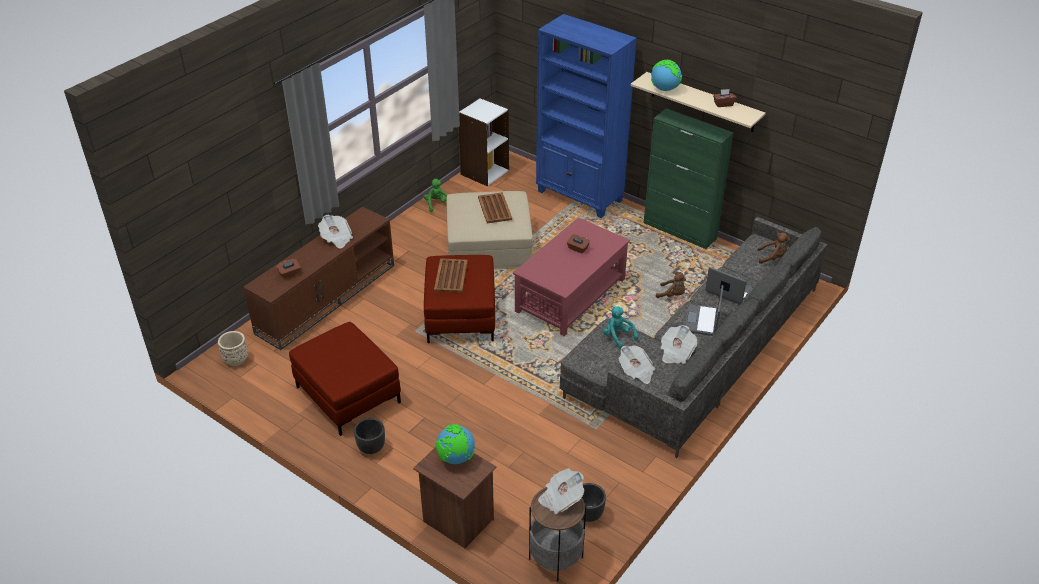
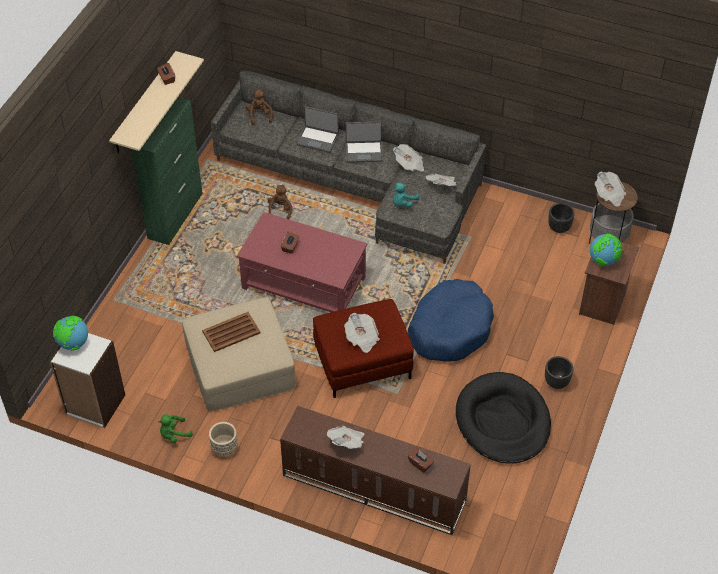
camera: 105 degrees left, 10 degrees up
(236, 359) = (494, 535): beige planter -> beige planter (224, 449)
(347, 394) = (503, 421): red ottoman -> black dog bed
(450, 276) = (362, 338): brown tray -> newspaper
(475, 383) = (450, 328): none -> blue dog bed
(580, 196) = (130, 305): blue bookcase -> none
(664, 89) = (146, 122): globe -> globe (73, 343)
(728, 291) = (318, 139): laptop -> laptop turned 90 degrees counterclockwise

